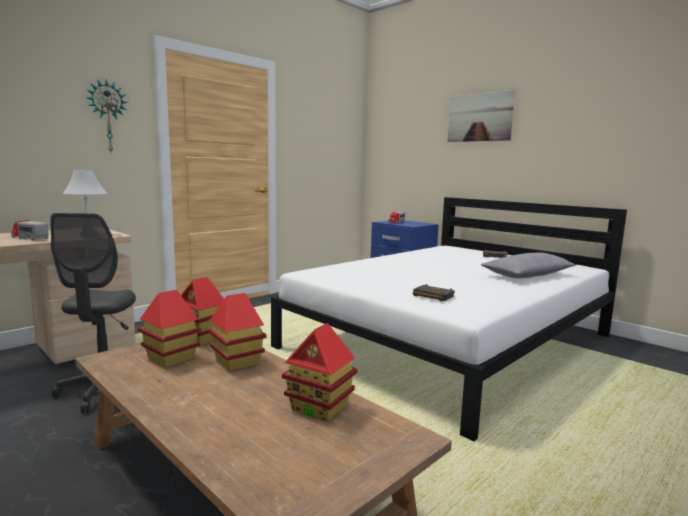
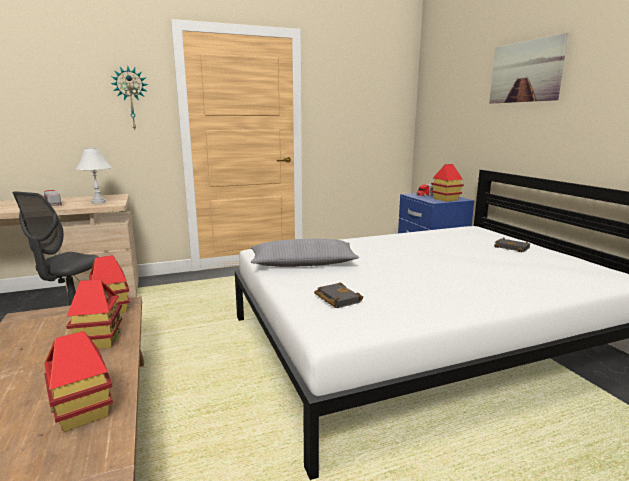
camera: 25 degrees right, 5 degrees up
(170, 358) = (61, 326): toy house -> toy house (445, 199)
(527, 275) = (509, 282): grey pillow -> grey pillow (303, 263)

